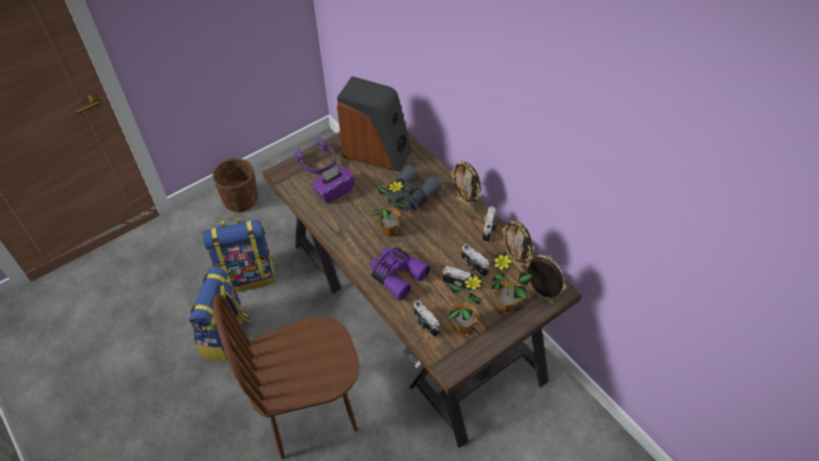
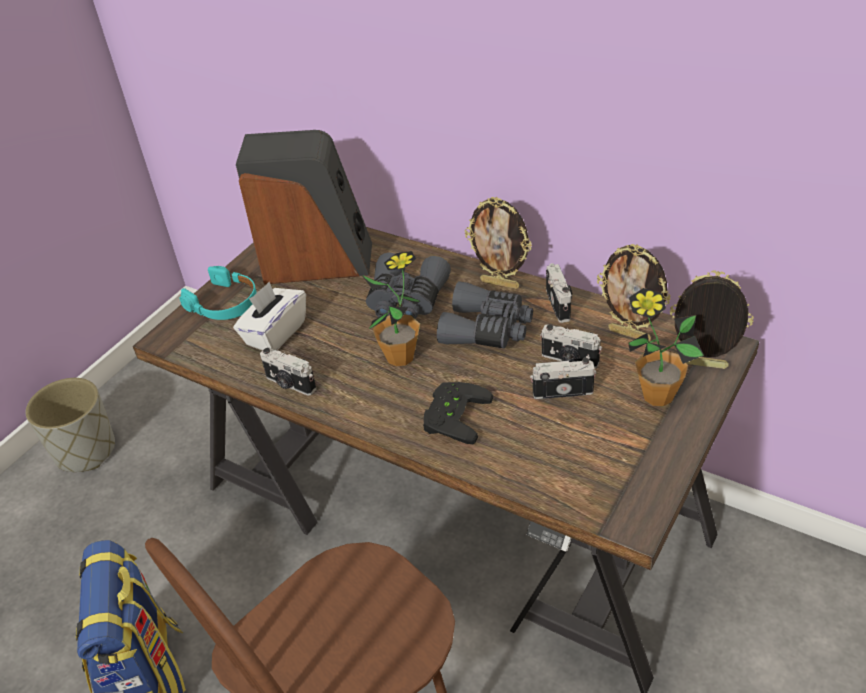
camera: 20 degrees left, 10 degrees down
(241, 199) = (85, 450): brown planter -> grey planter
(247, 275) = (145, 561): backpack -> none
(318, 162) = (225, 303): purple headphones -> turquoise headphones
(334, 191) = (275, 333): purple tissue box -> white tissue box
(397, 275) = (452, 415): purple binoculars -> black game controller
(425, 324) = (547, 470): camera -> camera (289, 384)
(442, 231) = (487, 329): none -> grey binoculars
(463, 326) = (611, 450): potted plant -> none

